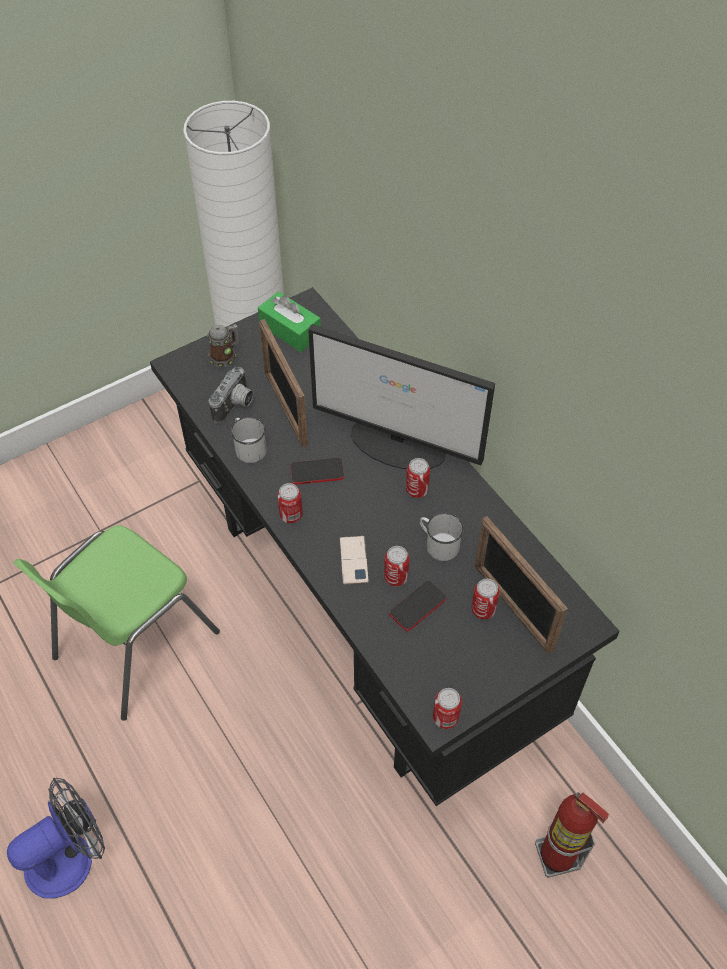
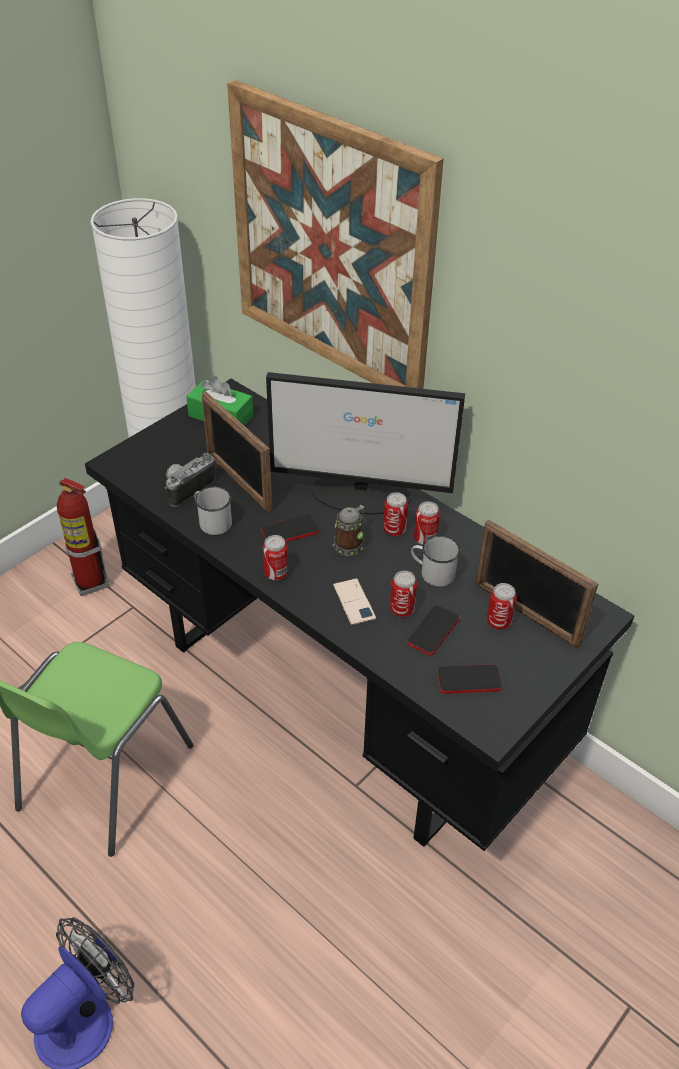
camera: 15 degrees left, 10 degrees down
(225, 356) = (162, 447): mug -> mug (350, 543)
(236, 406) = (187, 488): camera -> camera turned 150 degrees counterclockwise
(396, 203) = (331, 245): none -> picture
(433, 664) = (469, 680): none -> phone
(445, 718) = (499, 727): can -> can (425, 539)
(557, 857) = (604, 887): fire extinguisher -> fire extinguisher (91, 583)

